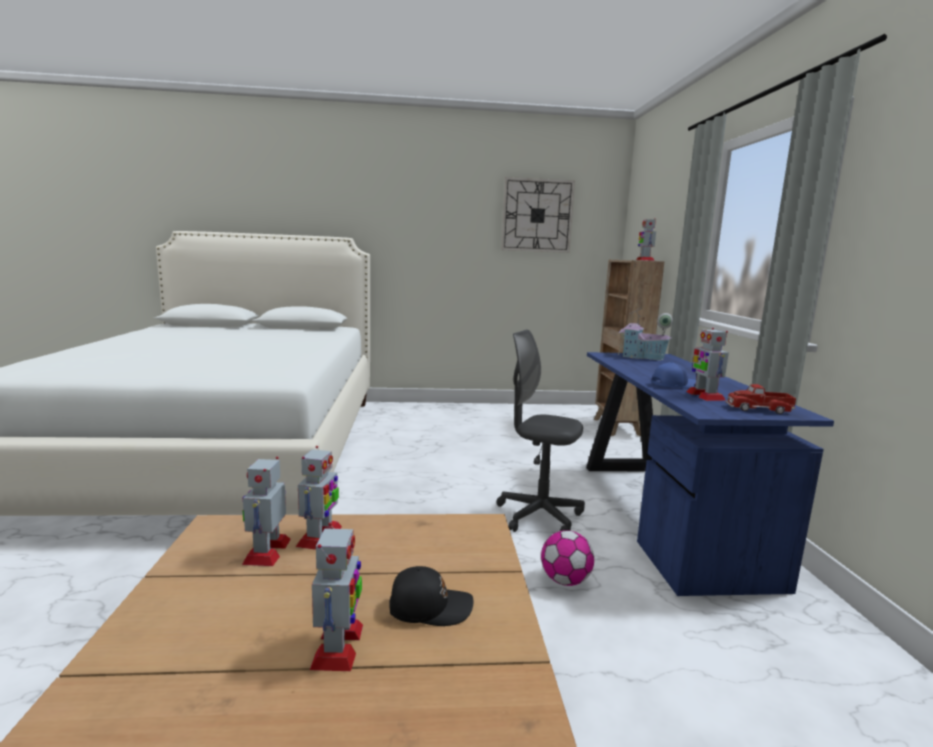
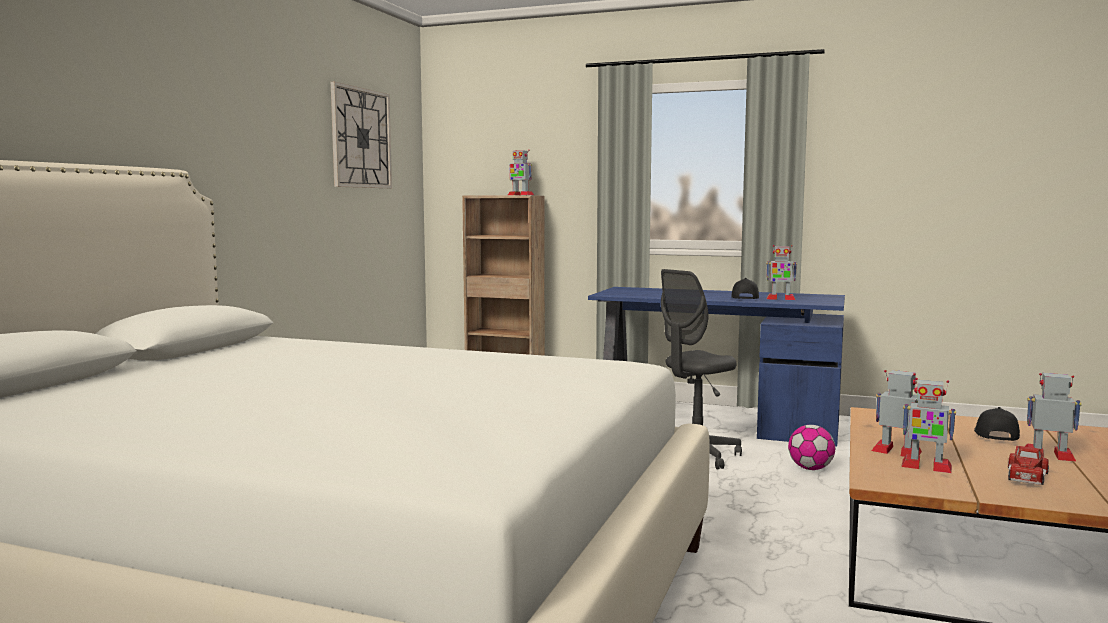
camera: 65 degrees left, 5 degrees down
(641, 357) = (627, 291): toy house -> none
(674, 385) = (744, 298): blue cap -> black cap
(758, 409) = (819, 298): toy truck -> toy truck (1027, 475)

